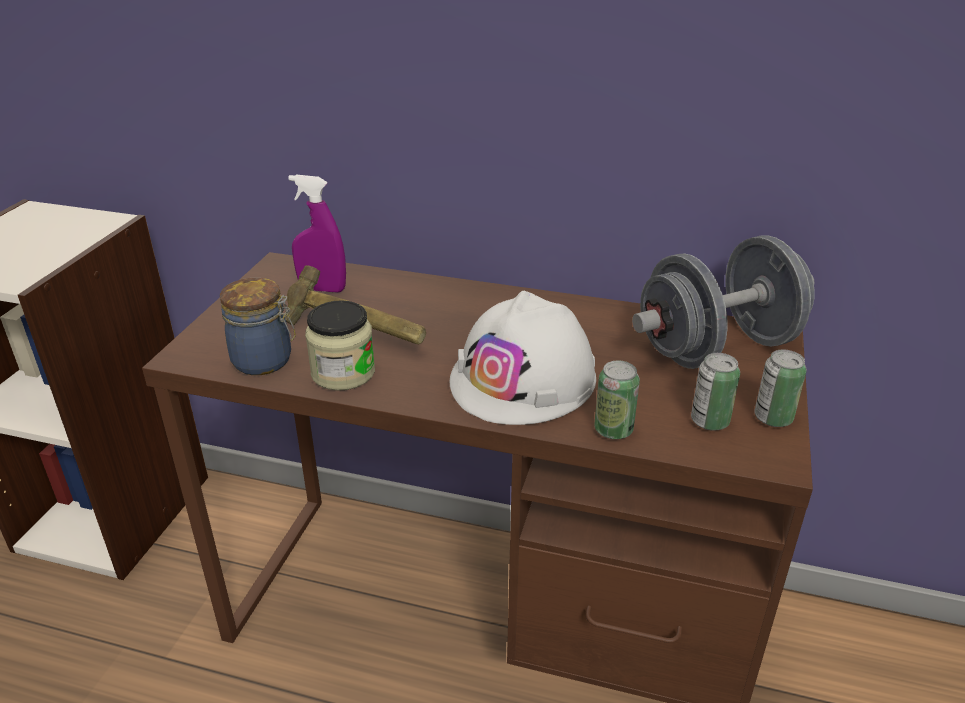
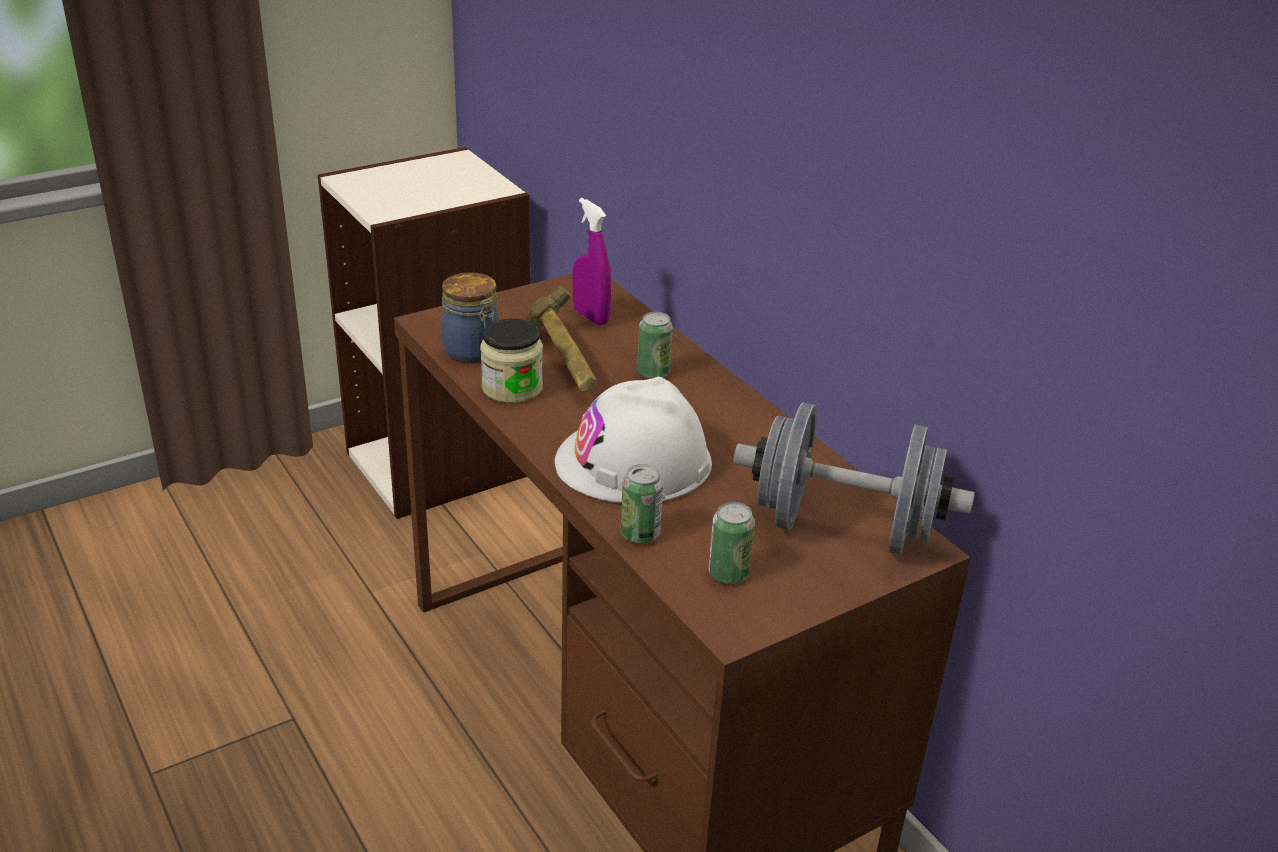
camera: 40 degrees right, 0 degrees up
(773, 418) = (788, 603): can -> can (653, 373)

